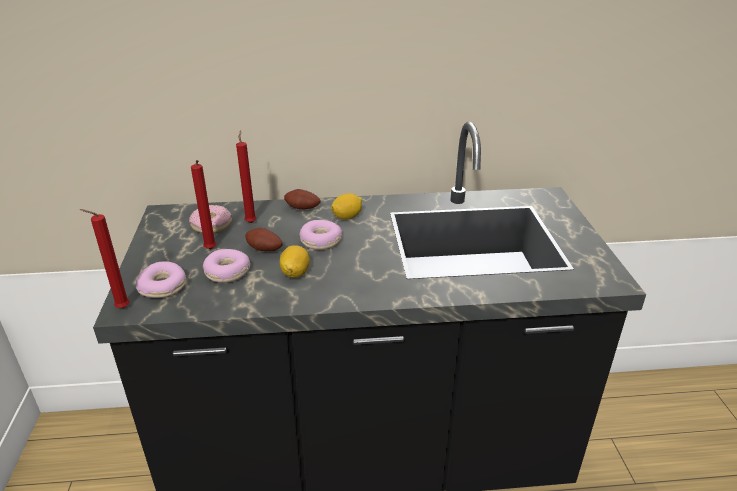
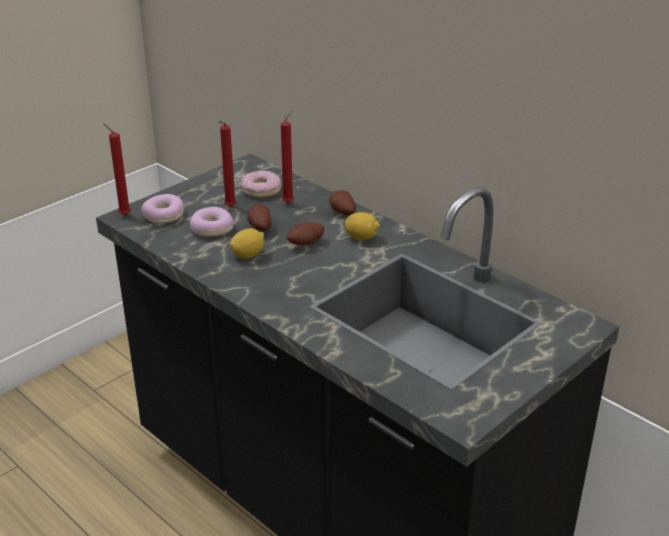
camera: 50 degrees right, 0 degrees up
(321, 241) = (306, 244): donut -> potato

